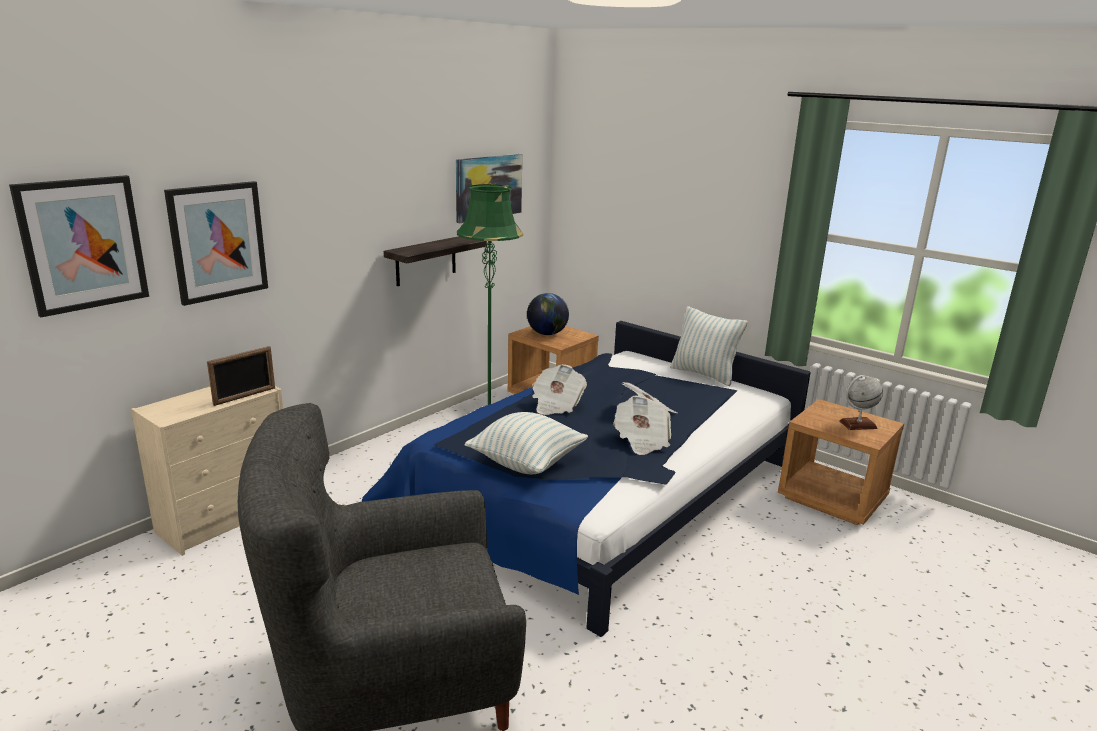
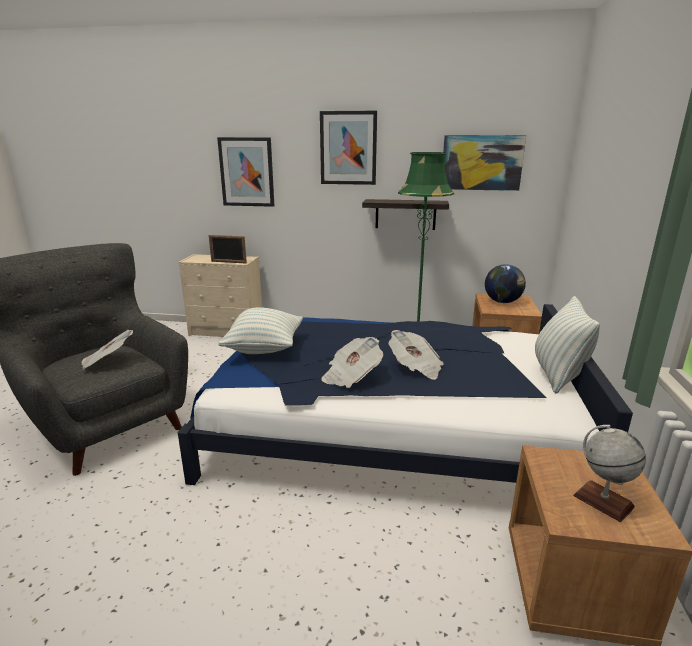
camera: 60 degrees right, 0 degrees up
(83, 244) = (179, 162): picture -> picture (348, 148)
(556, 404) = (368, 333): newspaper -> newspaper (108, 362)

